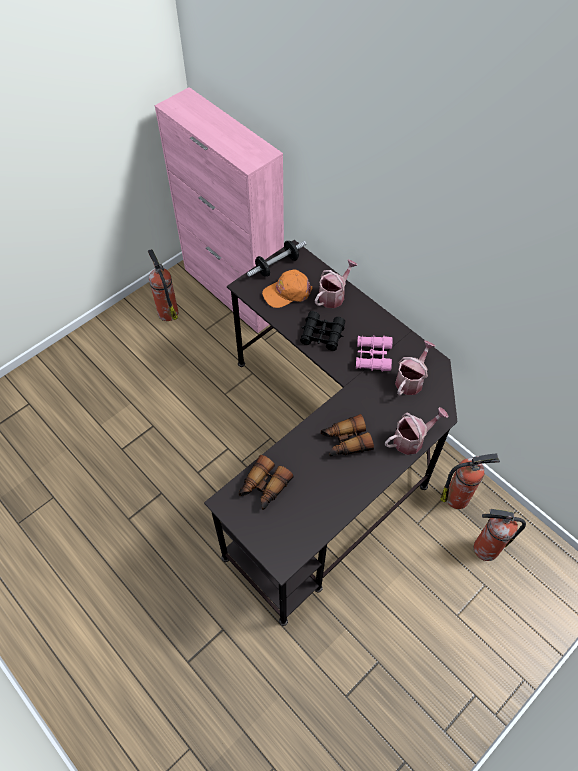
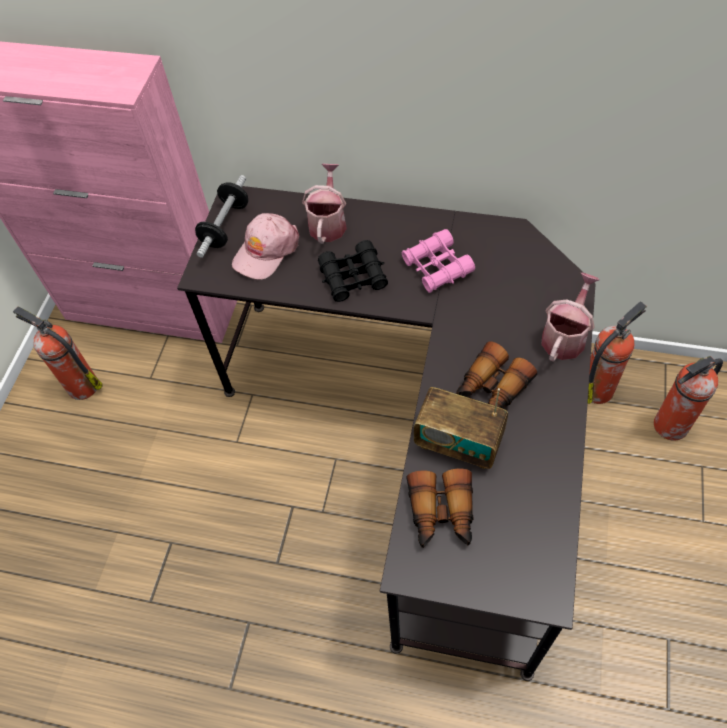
camera: 30 degrees left, 0 degrees up
(287, 292) = (266, 251): orange cap -> pink cap
(303, 457) = (458, 442): none -> radio
(411, 380) = (504, 267): watering can -> none

